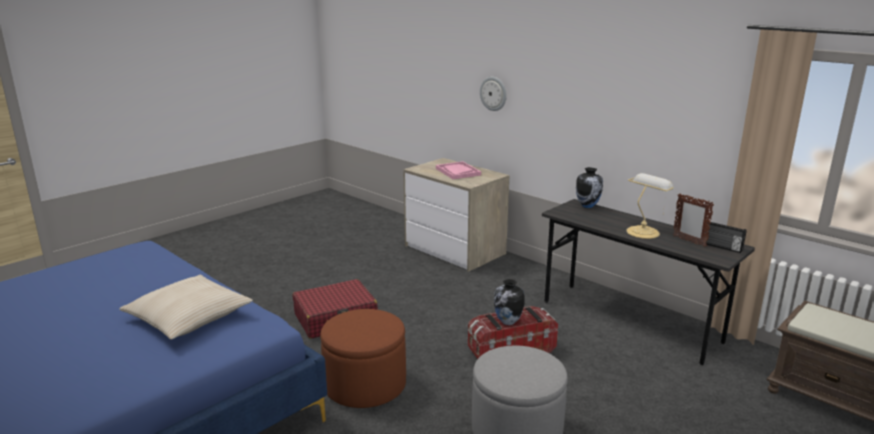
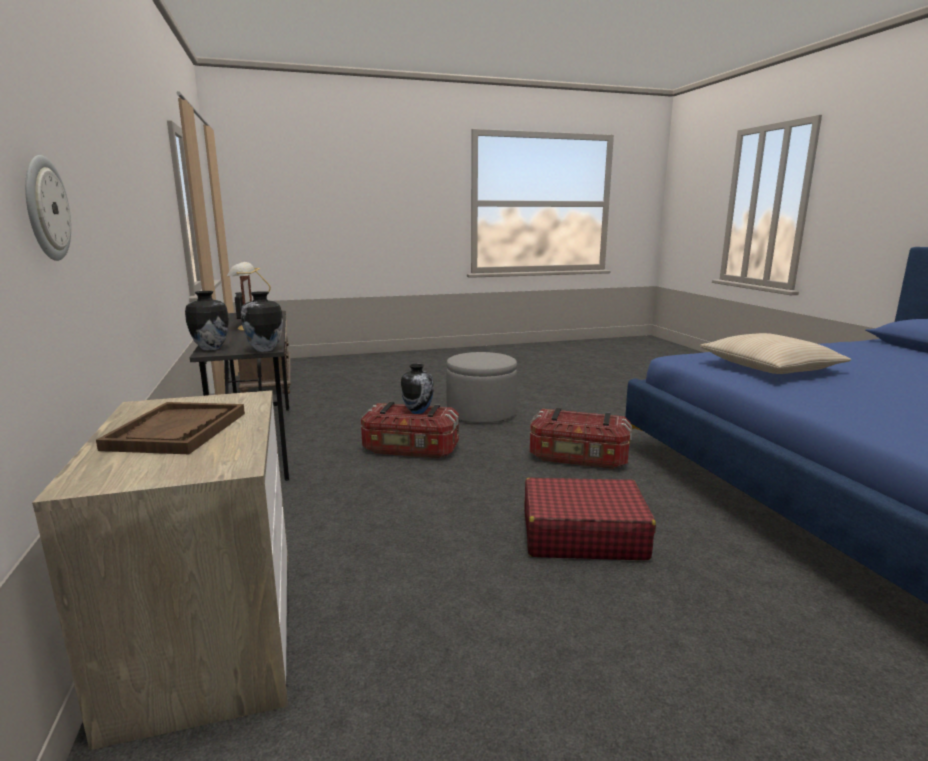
camera: 150 degrees left, 5 degrees down
(365, 385) = (578, 458): brown ottoman -> storage box
(457, 172) = (177, 431): pink tray -> brown tray
(555, 211) = (264, 350): none -> vase

